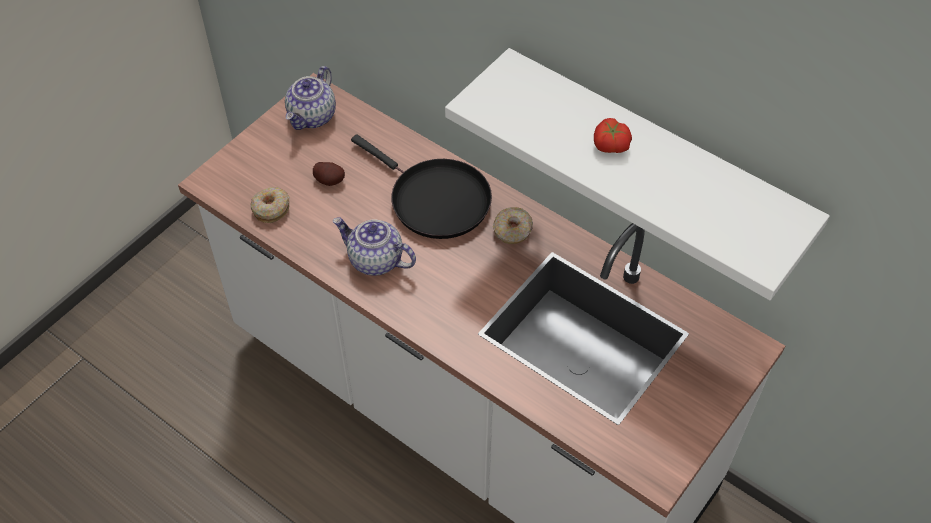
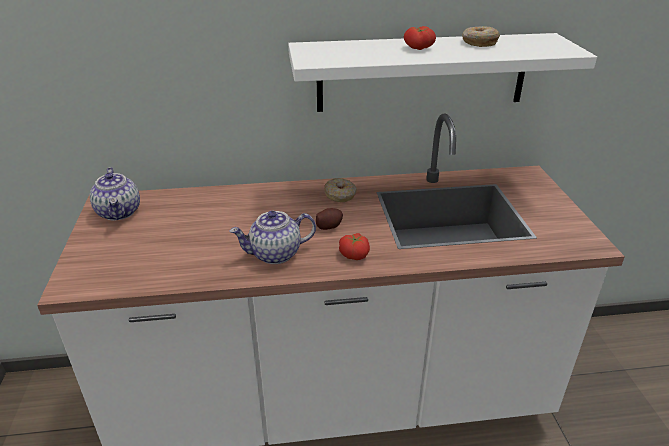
camera: 45 degrees left, 20 degrees down
(271, 209) = (151, 272): donut -> donut (479, 43)
(330, 180) = (179, 234): potato -> potato (329, 226)
(434, 311) = (355, 254): none -> tomato
(435, 200) = (270, 207): black frying pan -> none

